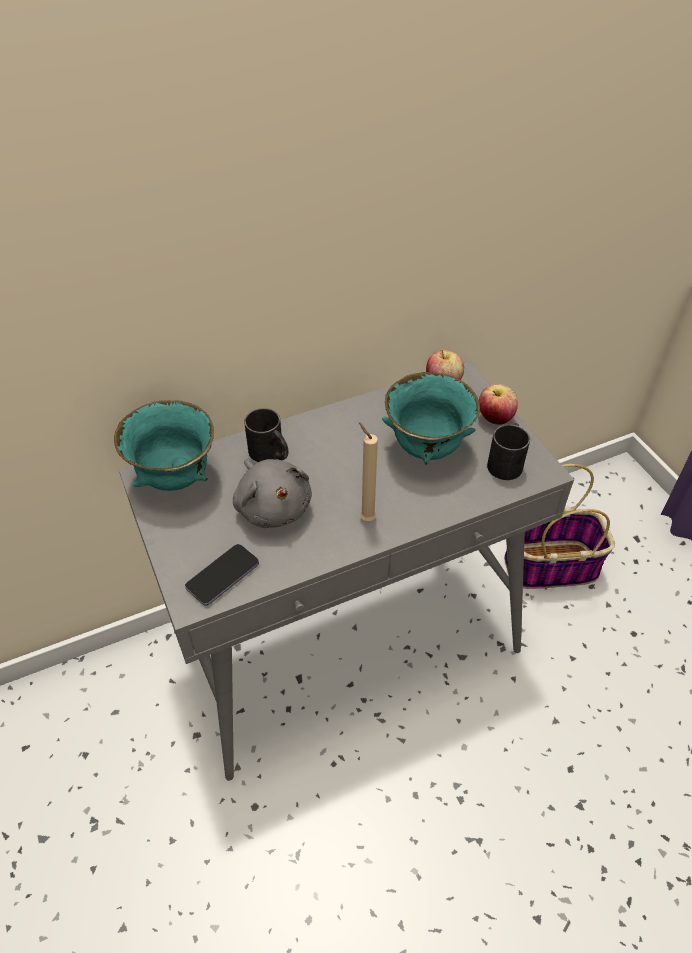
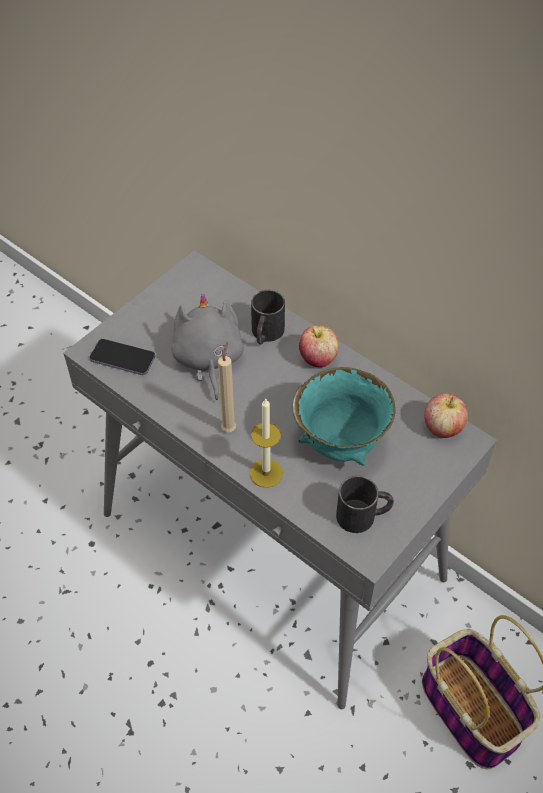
camera: 65 degrees right, 5 degrees up
(175, 479) = (202, 286): turquoise bowl -> none
(273, 506) = (208, 359): grey plush toy -> grey plush toy turned 135 degrees clockwise
(432, 509) = (266, 473): none -> candle
(495, 418) = (420, 488): apple -> apple (318, 359)

